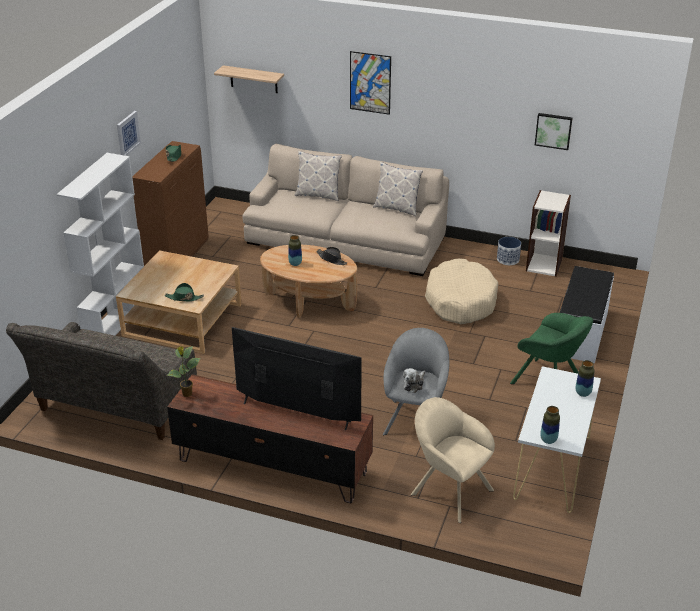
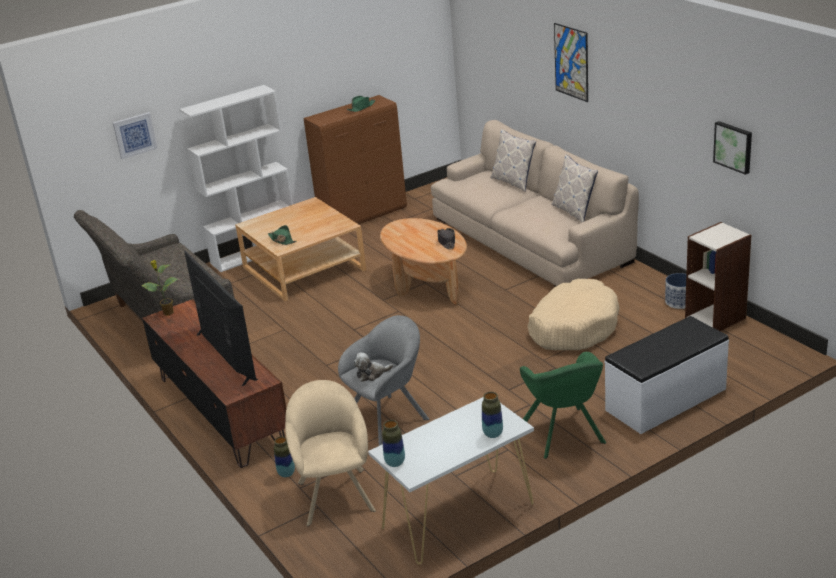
camera: 40 degrees right, 5 degrees down
(127, 134) = (305, 73): picture -> picture (134, 135)
(253, 79) = (484, 46): shelf -> none
(295, 263) = (409, 237): vase -> vase (286, 473)

